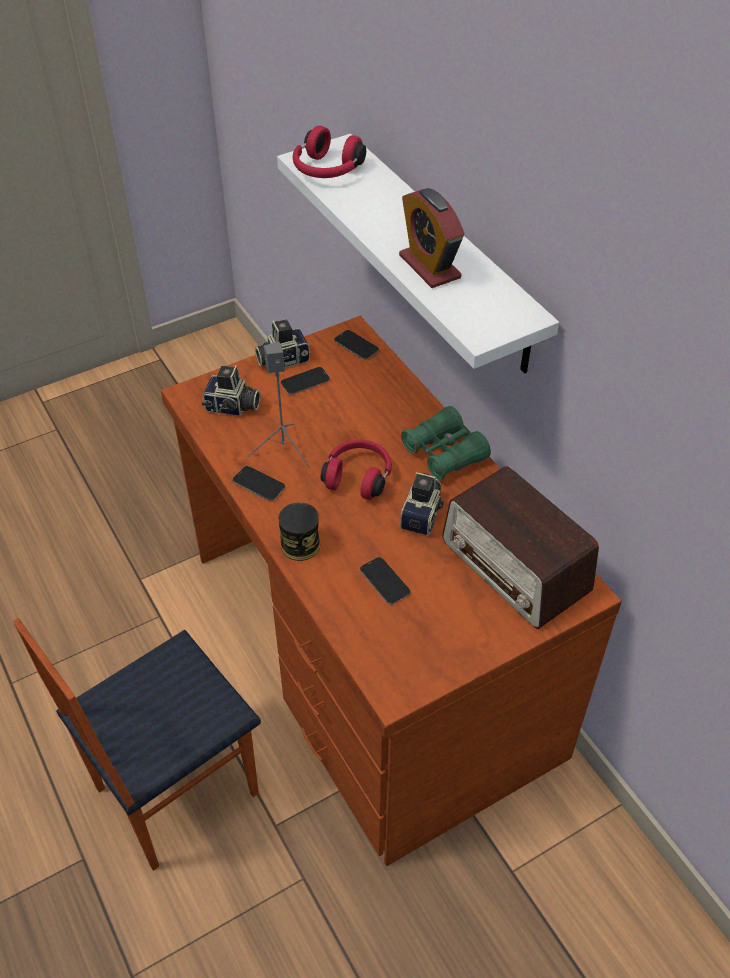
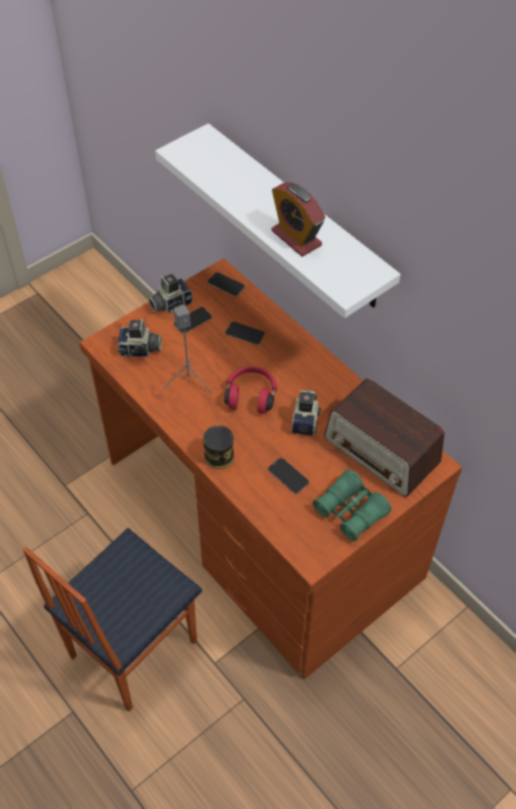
camera: 10 degrees left, 5 degrees up
(259, 484) = (176, 411): phone -> phone (244, 334)
(326, 170) = (197, 160): red headphones -> none
(444, 453) = (312, 367): green binoculars -> green binoculars (350, 511)

